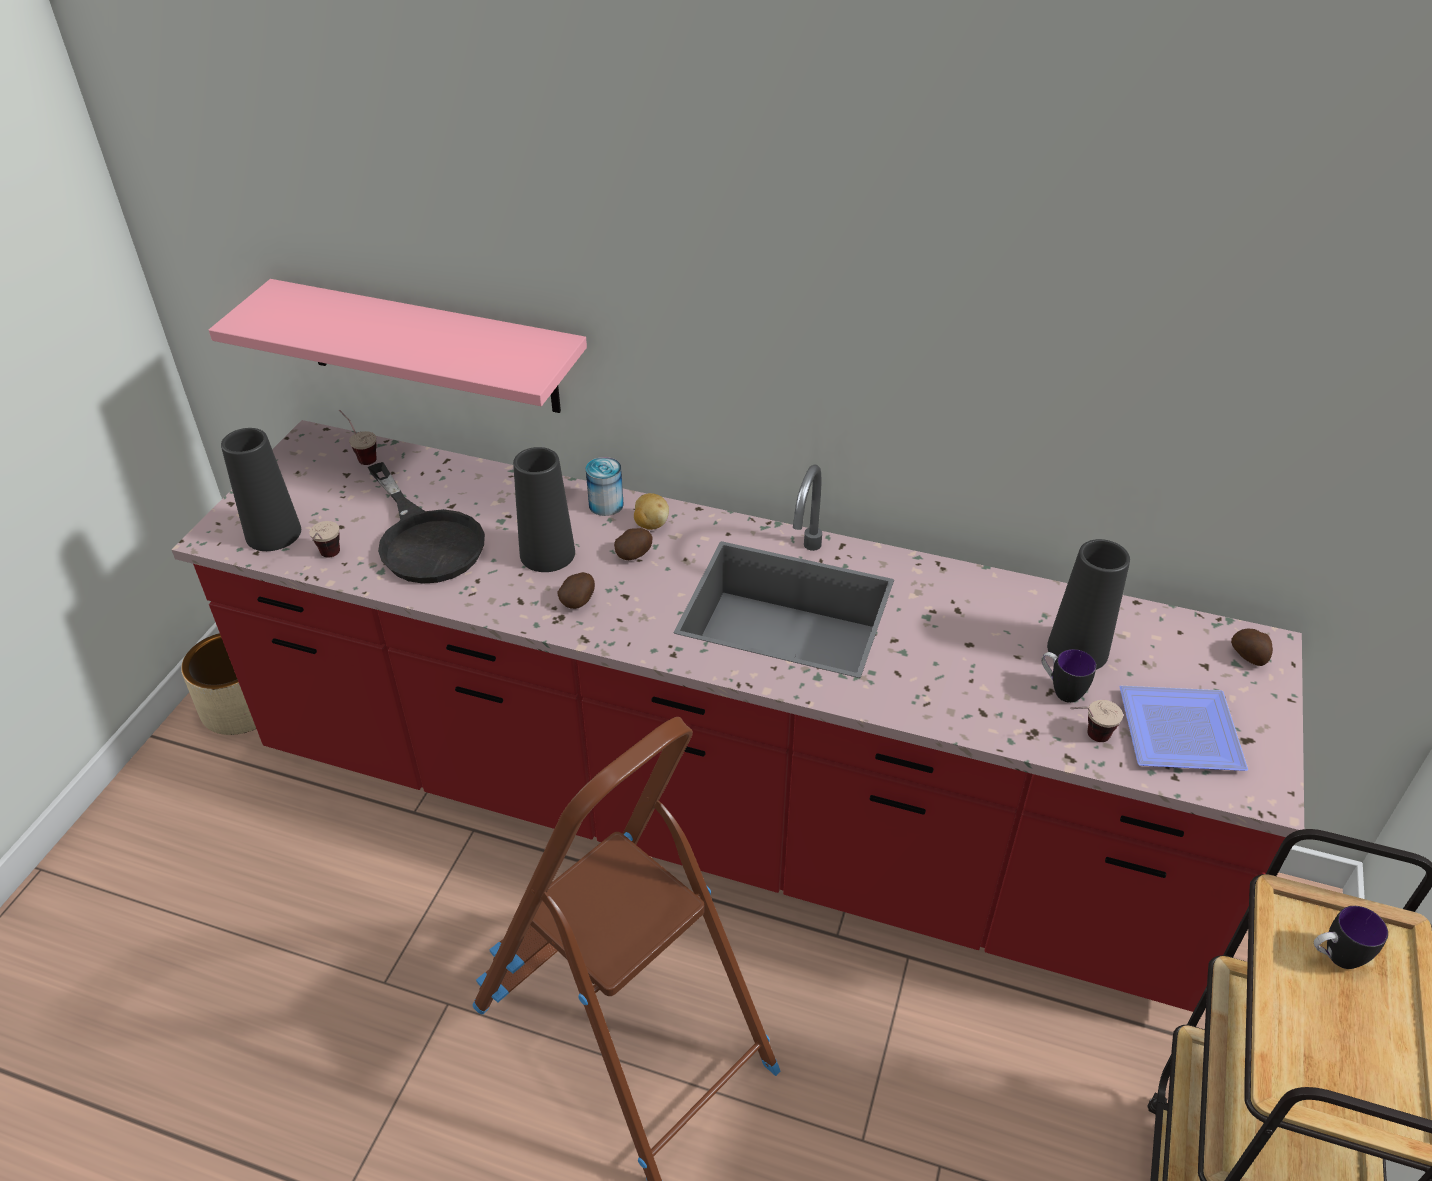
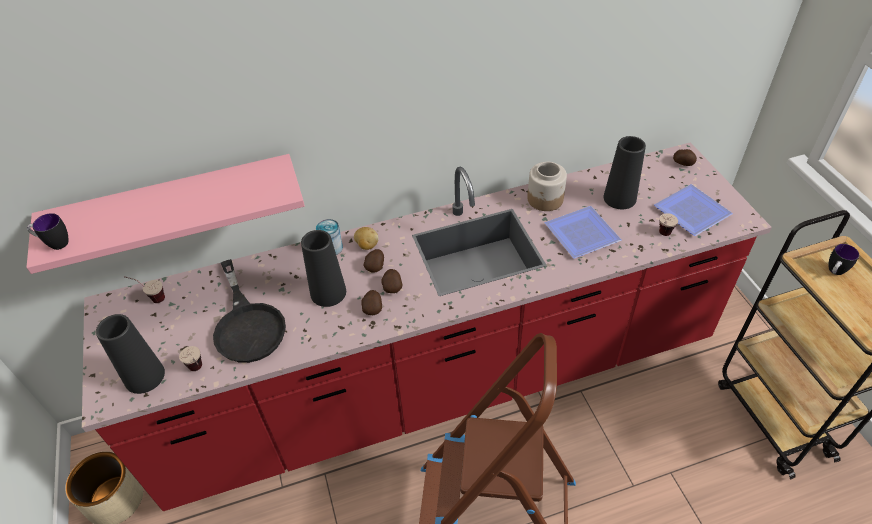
camera: 35 degrees left, 5 degrees up
(425, 539) = (248, 324): black frying pan -> black frying pan turned 45 degrees clockwise
(628, 589) = (392, 287): none -> potato
(955, 668) = (581, 236): none -> plate
(957, 592) = (545, 199): none -> jar
(1060, 690) = (631, 220): mug -> mug (55, 243)

